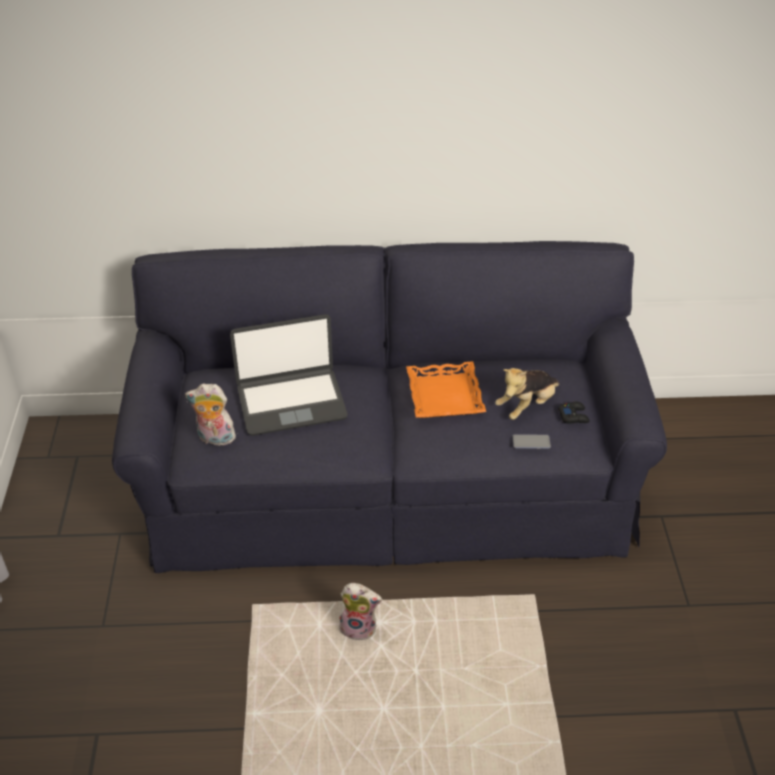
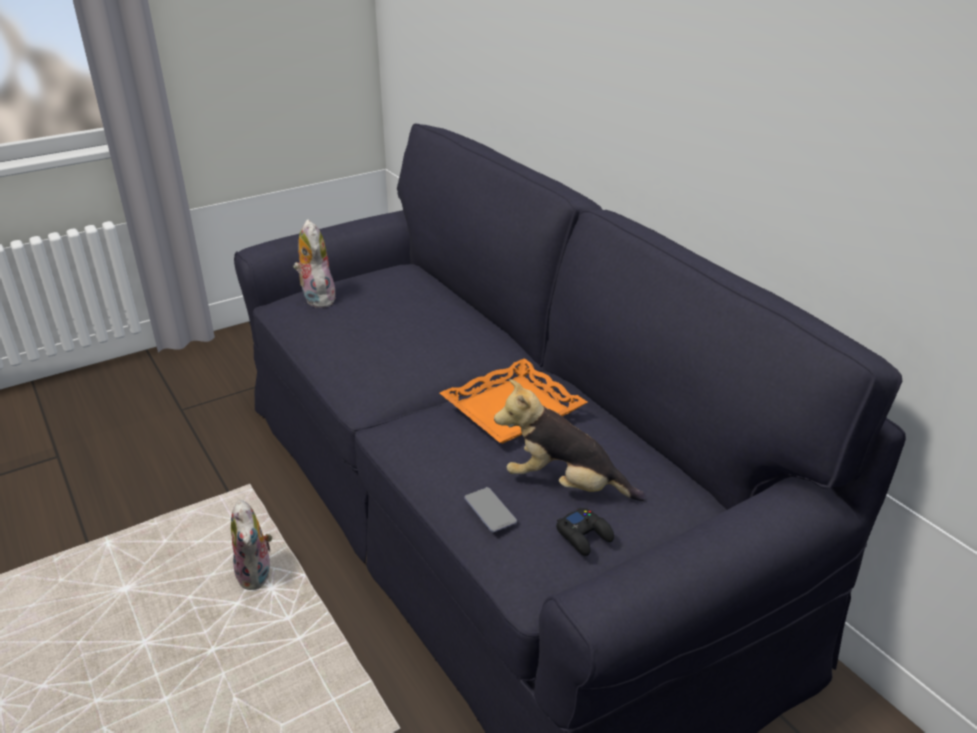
camera: 60 degrees right, 10 degrees down
(291, 402) = (405, 317): laptop -> none

